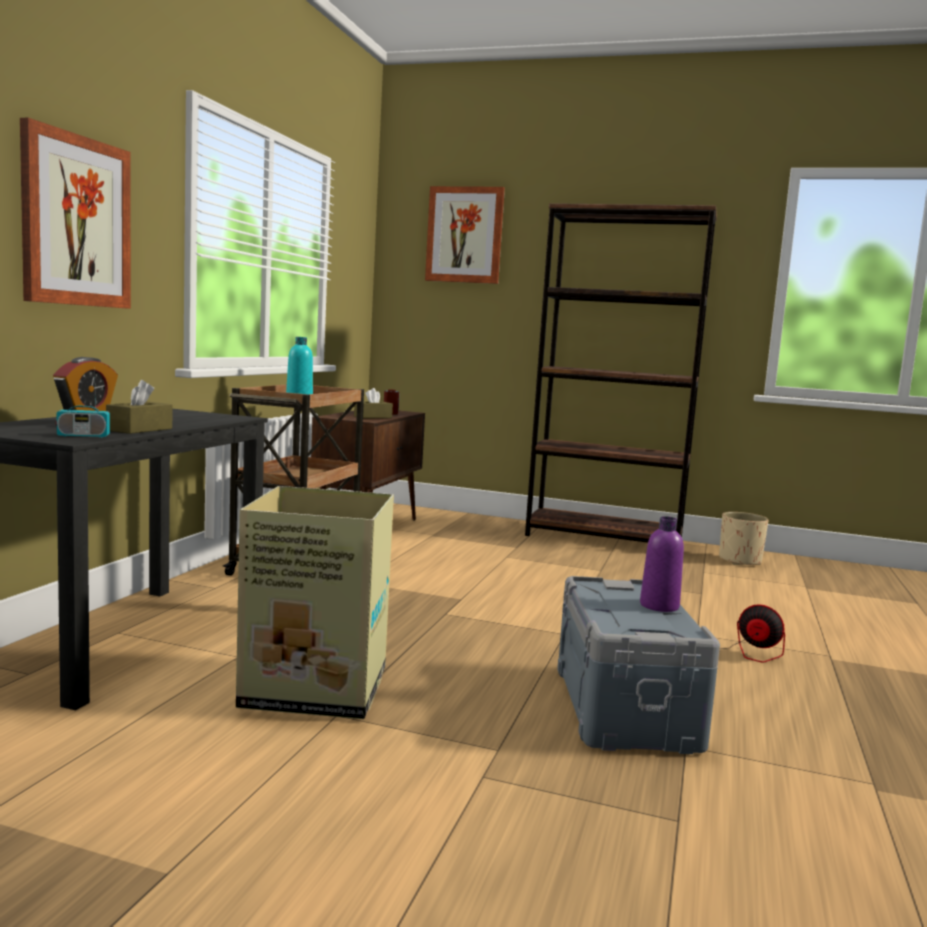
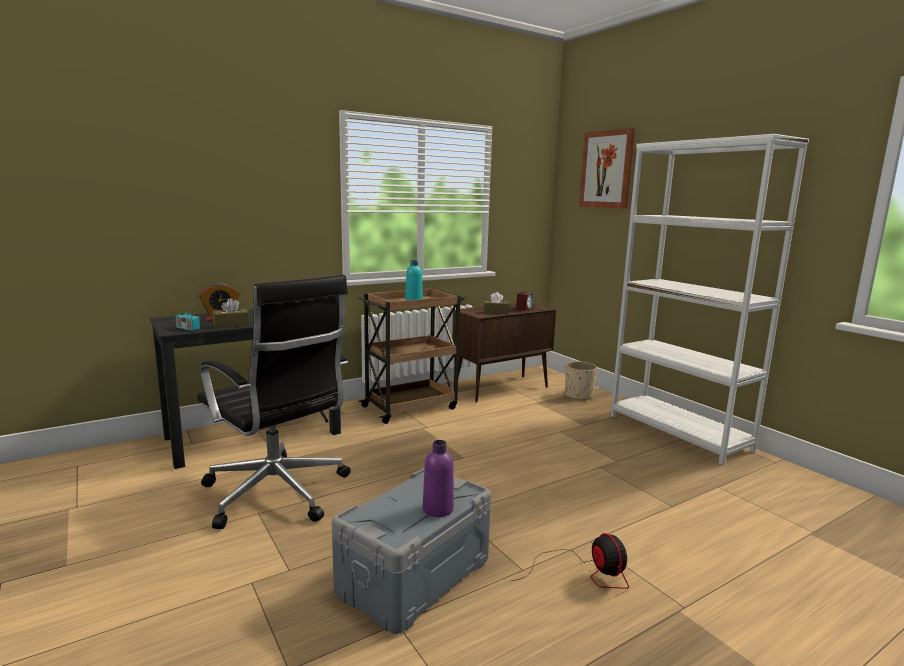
camera: 40 degrees right, 5 degrees up
(76, 221) = (248, 204): picture -> none
(318, 689) = (278, 494): cardboard box -> black office chair
(604, 539) = (678, 433): brown bookcase -> white bookcase
(739, 561) = (785, 485): beige planter -> beige planter (578, 395)

